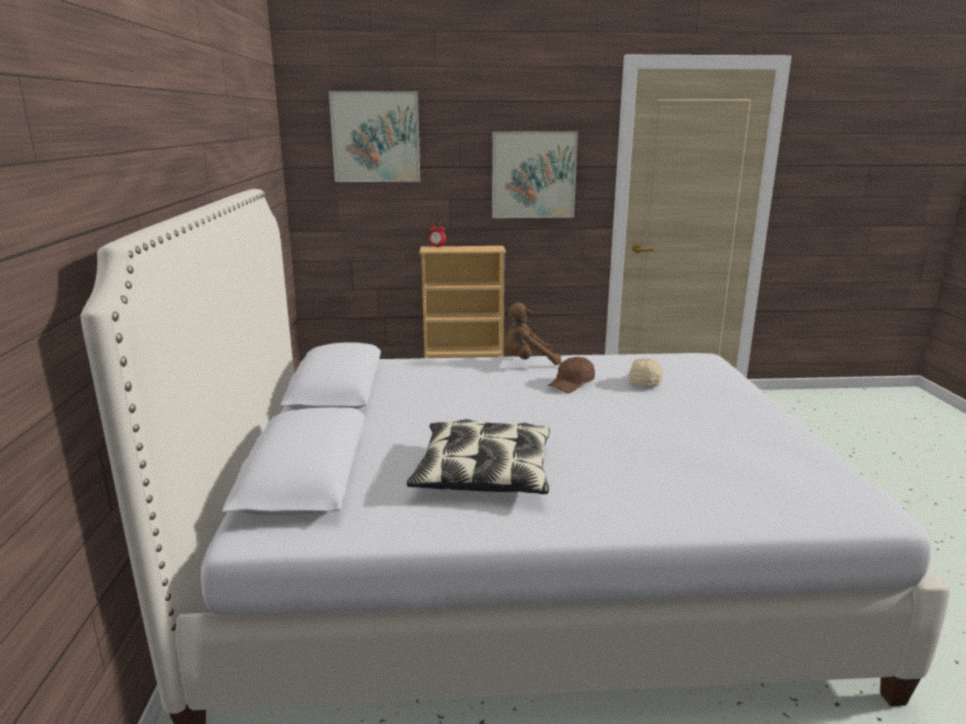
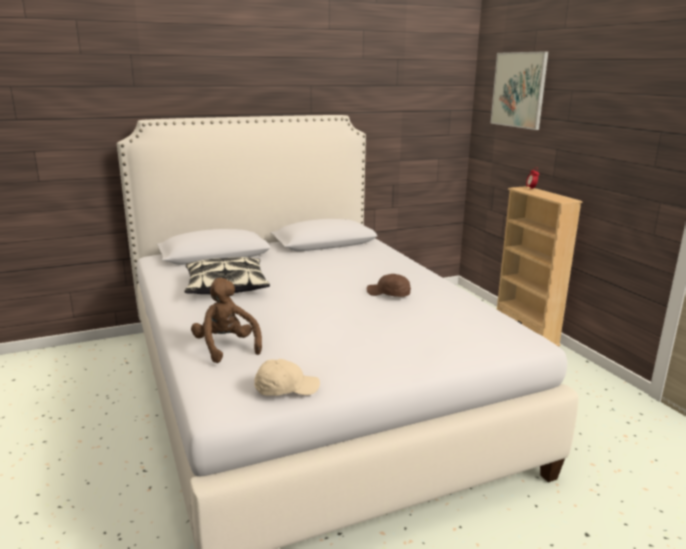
camera: 70 degrees right, 0 degrees up
(527, 362) = (423, 278): brown plush toy -> brown plush toy (226, 347)
(533, 175) = (620, 135): picture -> none
(644, 381) = (424, 317): beige cap -> beige cap (286, 388)

